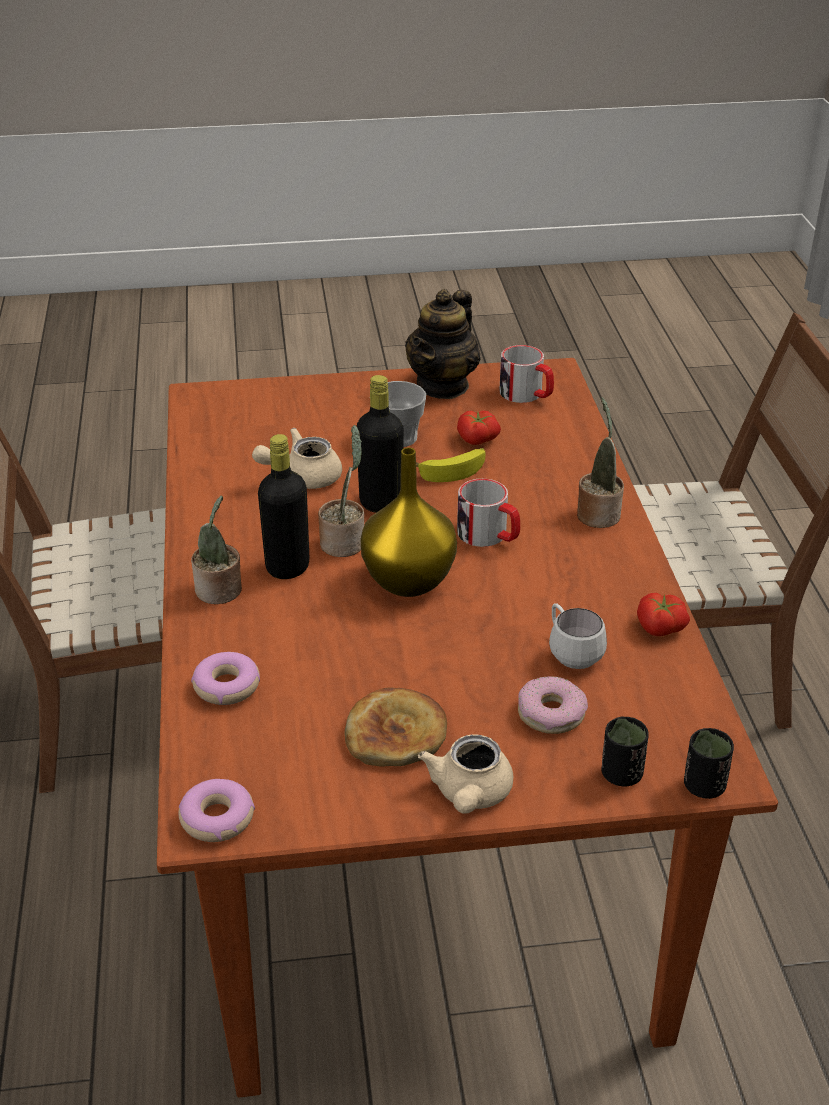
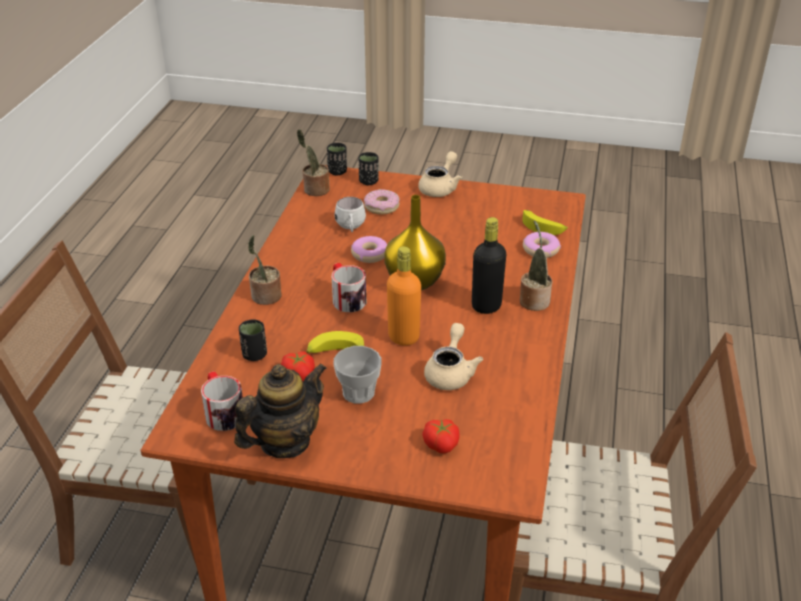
camera: 160 degrees left, 0 degrees up
(217, 818) = (556, 201): donut -> donut (369, 254)
(231, 739) = (543, 227): none -> banana
(302, 477) = (450, 372): beige teapot -> beige teapot turned 75 degrees counterclockwise
(344, 542) = (442, 314): potted plant -> potted plant (315, 190)
(381, 503) = (403, 337): black bottle -> orange bottle
(395, 733) = (461, 214): bread -> none
(545, 448) = (254, 355): none -> black cup
(659, 628) = (294, 229): tomato -> tomato (441, 444)

